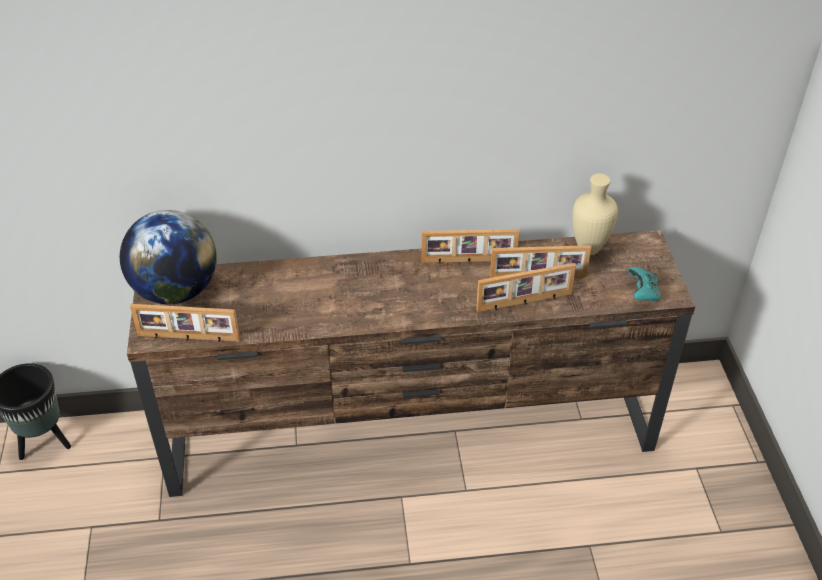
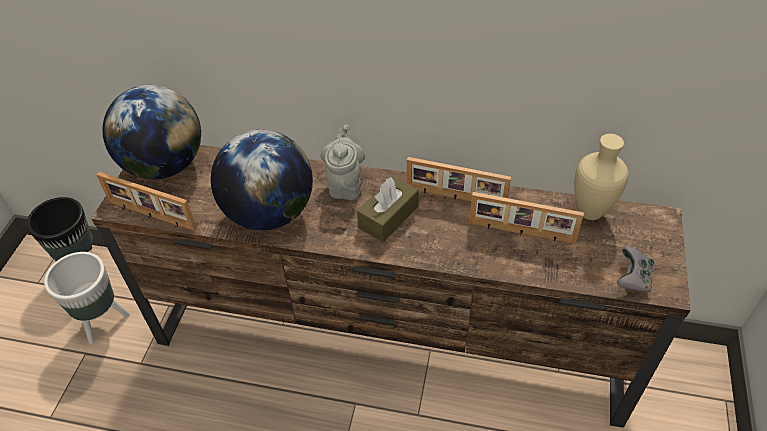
camera: 20 degrees right, 5 degrees up
(96, 491) = (103, 321): none -> white planter
(304, 310) = (269, 213): none -> globe
(363, 271) = (345, 184): none -> grey teapot
(416, 290) = (388, 217): none -> brown tissue box
(524, 303) = (495, 258): picture frame -> none
(643, 293) = (633, 279): turquoise game controller -> grey game controller

